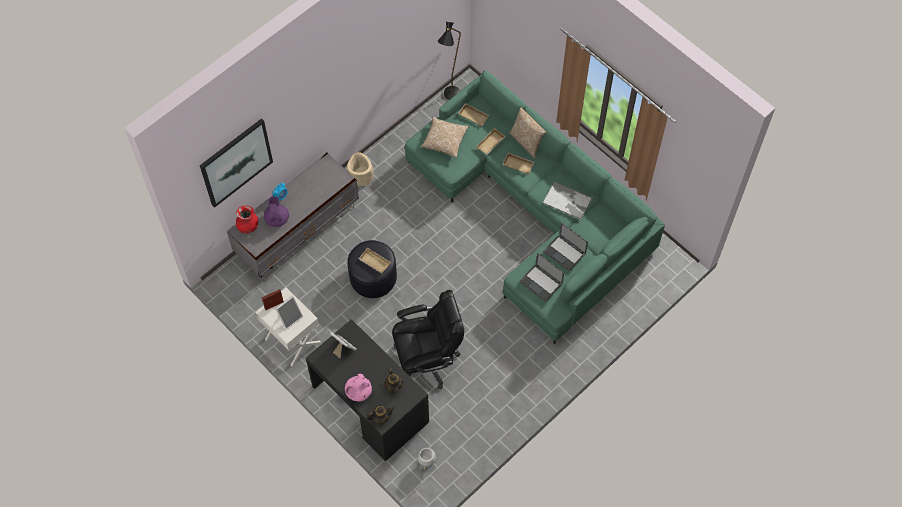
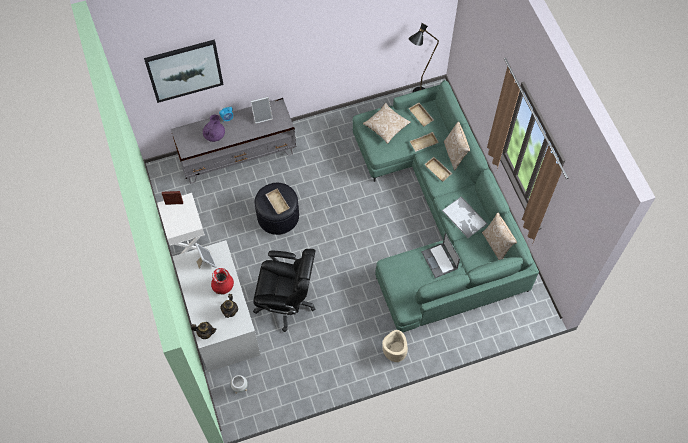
camera: 25 degrees right, 0 degrees up
(248, 226) = (189, 132): red vase -> red vase (223, 287)
(290, 317) = (181, 218): picture frame -> picture frame (262, 116)
(358, 392) = (198, 303): pink teapot -> none
(361, 177) = (311, 131): beige planter -> beige planter (395, 351)
(370, 404) = (220, 319): black desk -> white desk
(541, 283) = (406, 278): laptop -> none
(611, 215) = (496, 245): none -> pillow

